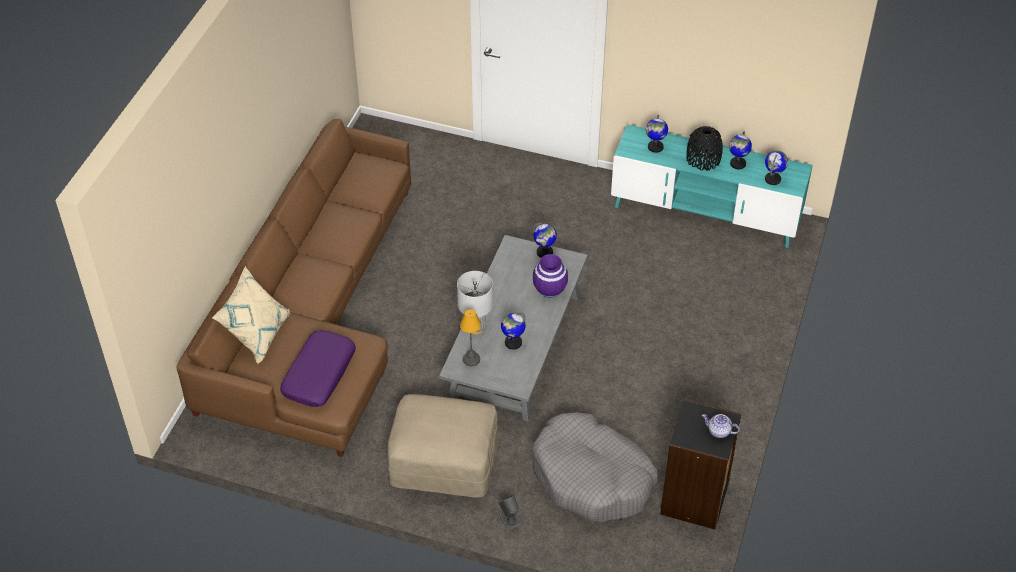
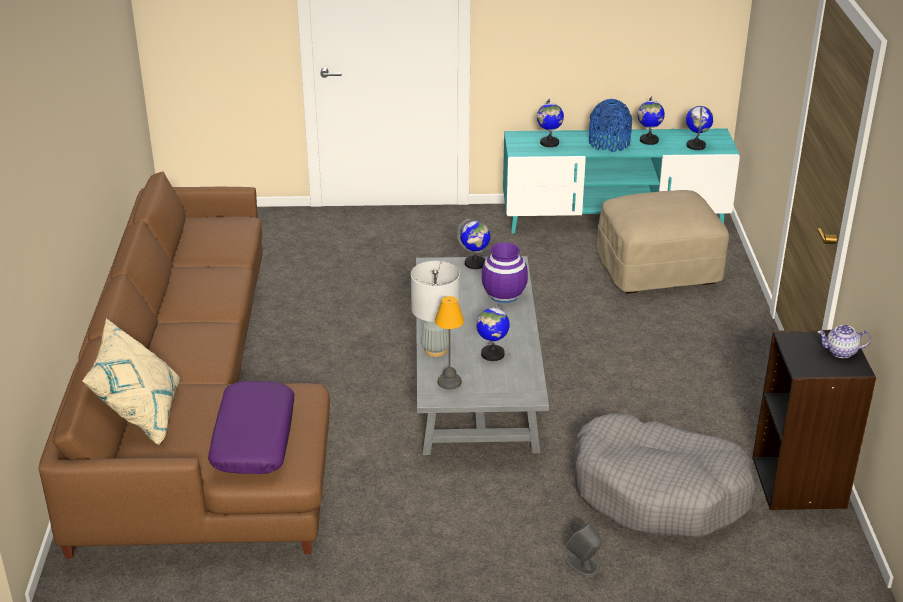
camera: 20 degrees left, 15 degrees down
(443, 463) = (456, 525): beige ottoman -> beige ottoman (658, 270)
(703, 159) = (609, 143): black vase -> blue vase

